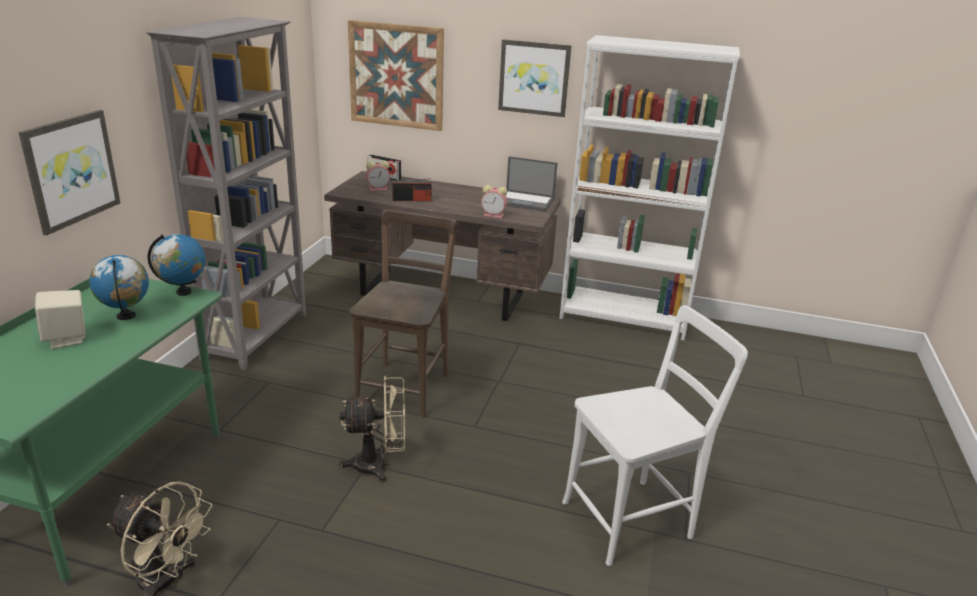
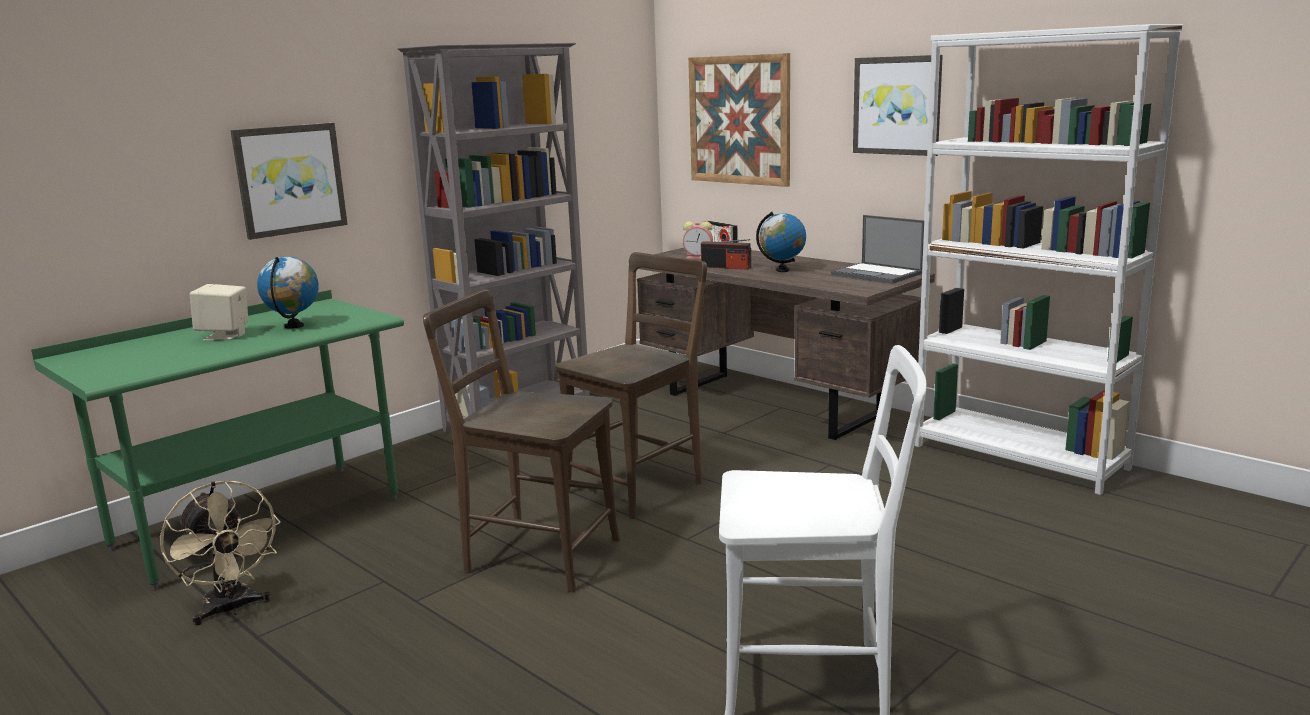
camera: 30 degrees right, 10 degrees down
(183, 292) = (368, 315): globe -> globe (782, 270)
(379, 465) = (535, 554): beige fan -> brown chair
(494, 215) = (814, 284): alarm clock -> none

